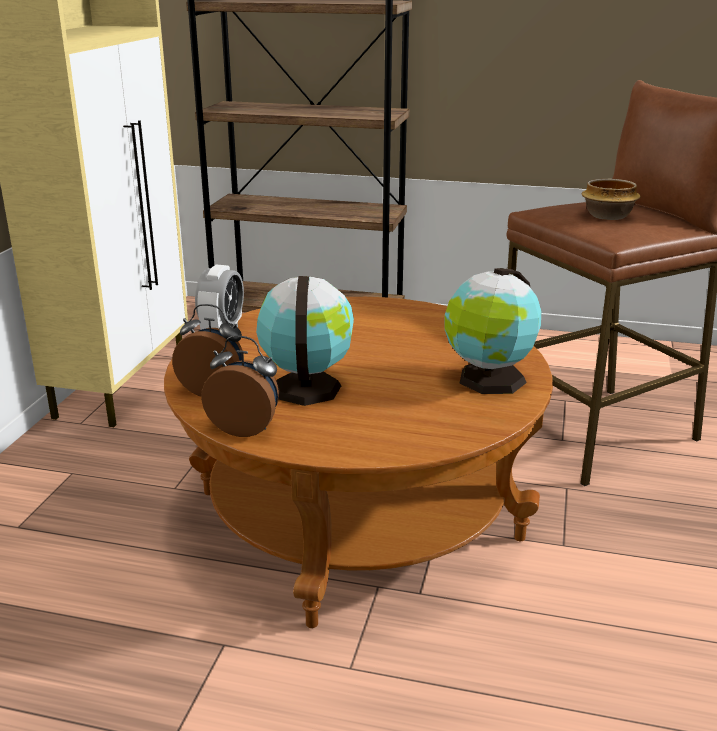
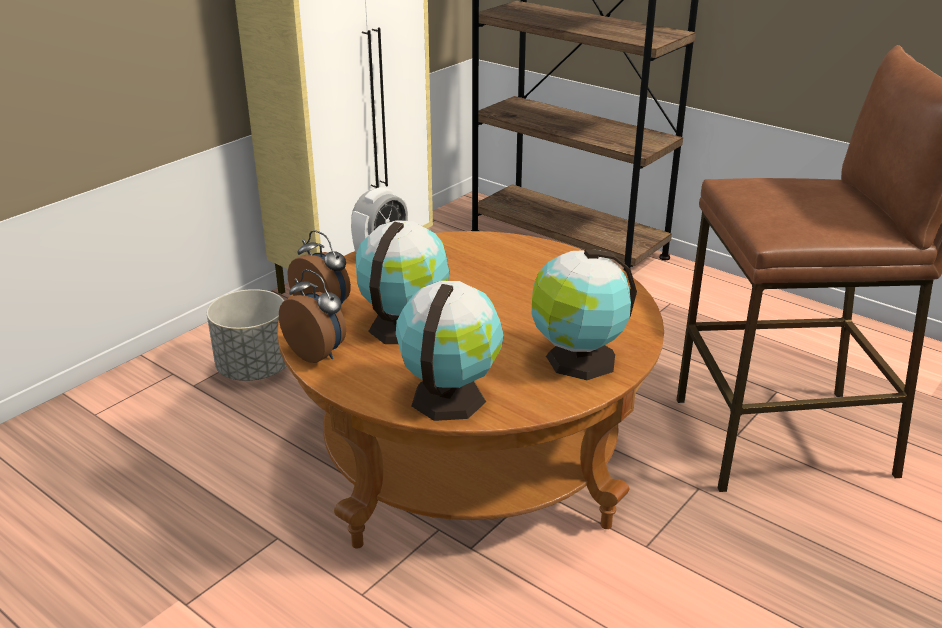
camera: 25 degrees right, 5 degrees up
(78, 494) = (255, 369): none -> grey planter
(409, 433) = (449, 396): none -> globe
(607, 216) = (799, 204): bowl -> none

